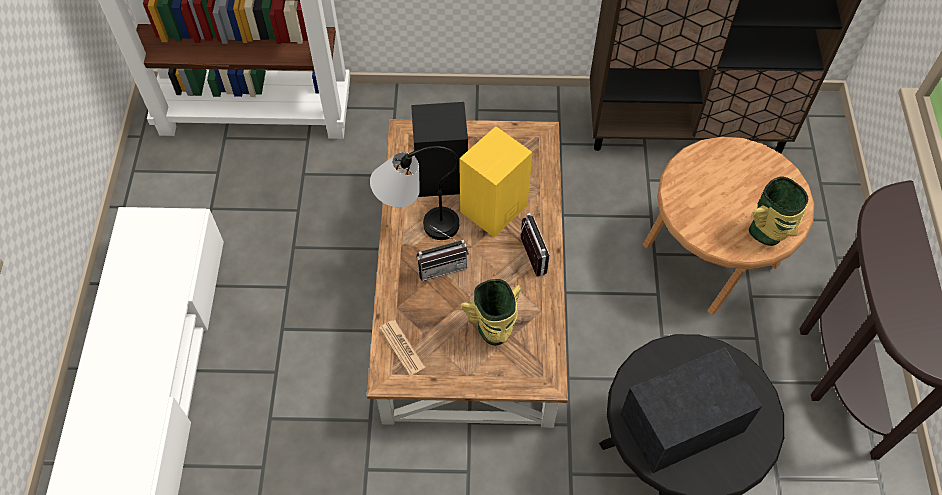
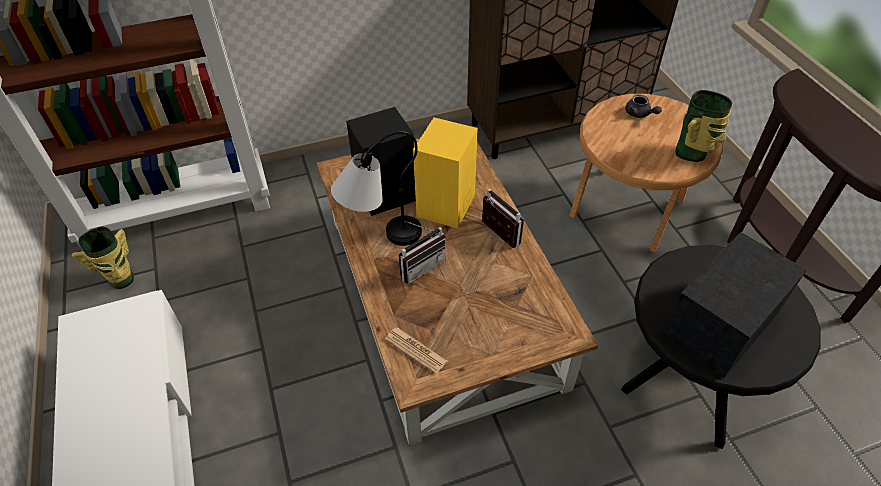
camera: 20 degrees left, 10 degrees down
(494, 332) = (498, 307): vase -> vase (121, 279)
(738, 168) = (639, 114): none -> grey teapot

